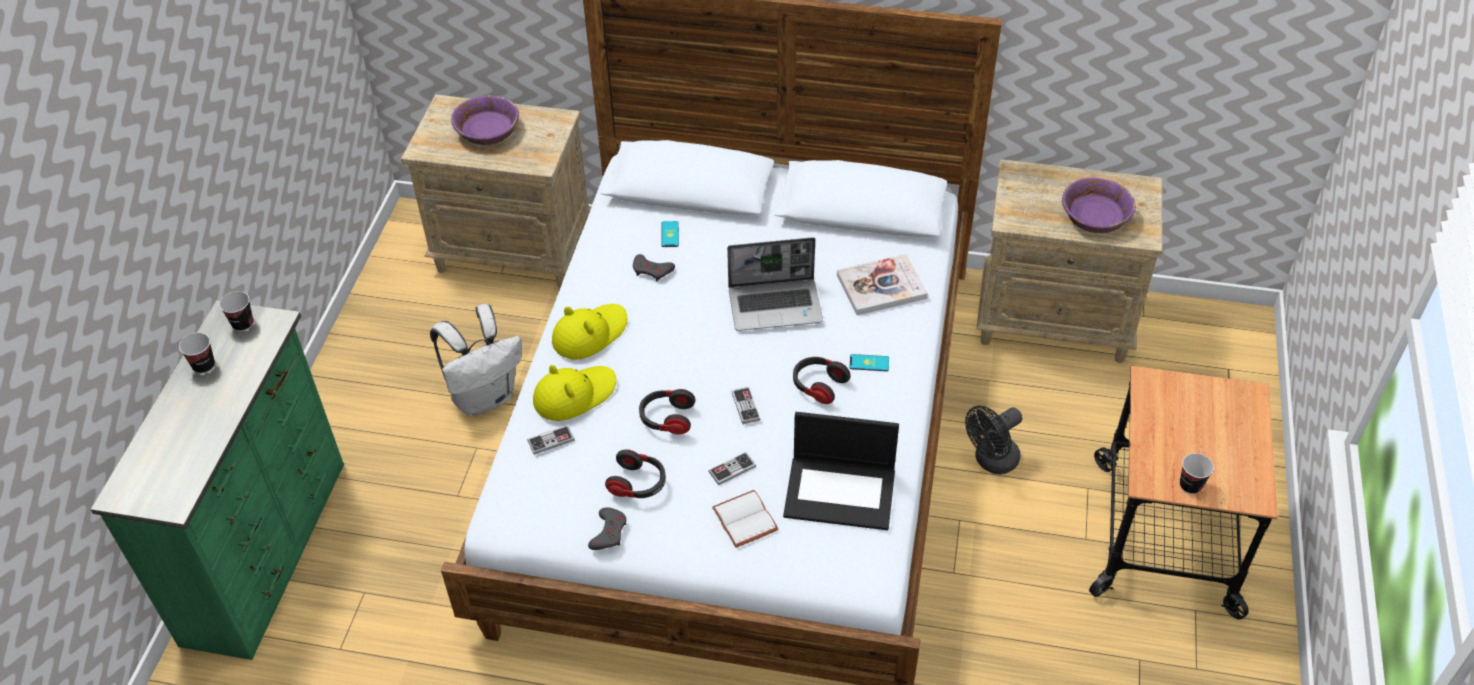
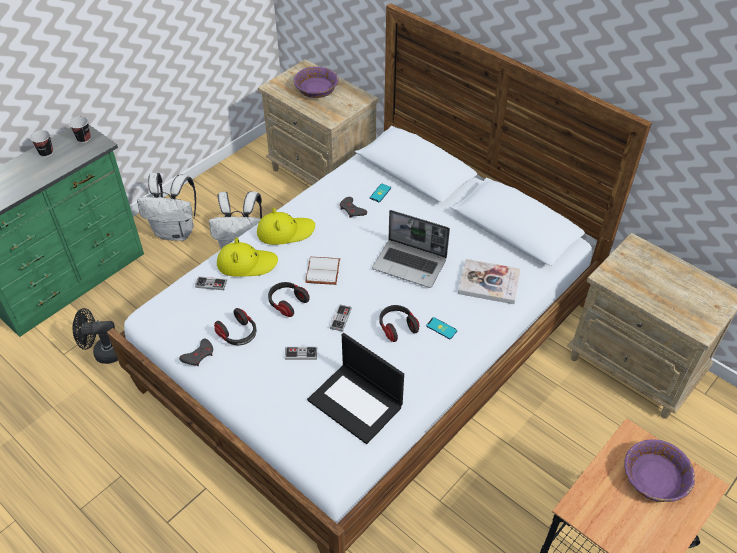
camera: 30 degrees right, 0 degrees up
(367, 415) = (176, 232): none -> white backpack
(747, 520) = (284, 390): white book -> white book (324, 272)
(991, 461) = (520, 439): black fan -> black fan (104, 352)
(1095, 216) = (673, 300): purple bowl -> purple bowl (654, 478)
(1190, 485) = (606, 528): cup -> none

